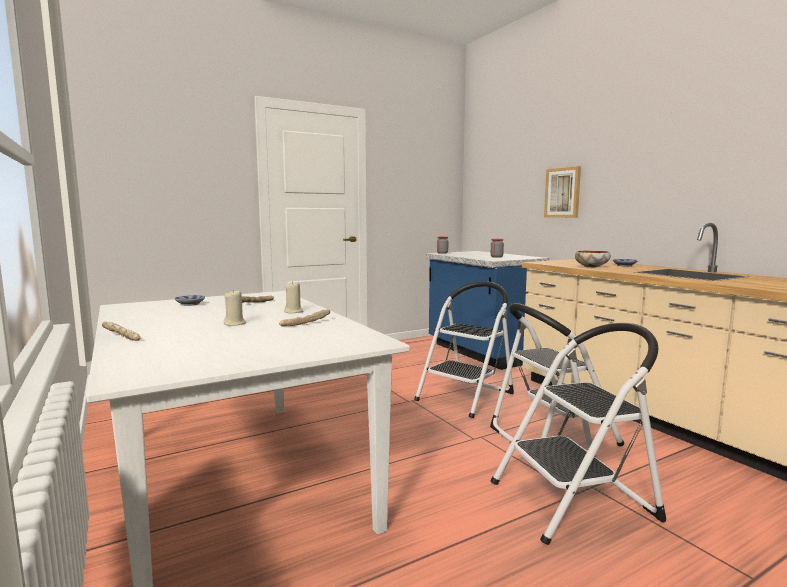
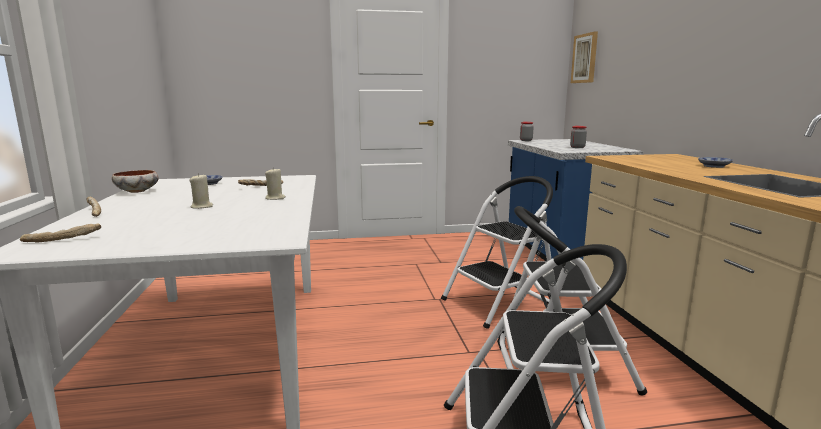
camera: 20 degrees right, 5 degrees up
(305, 323) = (259, 212): bread -> bread (62, 240)
(563, 193) = (666, 69): picture -> picture (585, 58)
(592, 267) = (661, 166): bowl -> bowl (138, 191)

